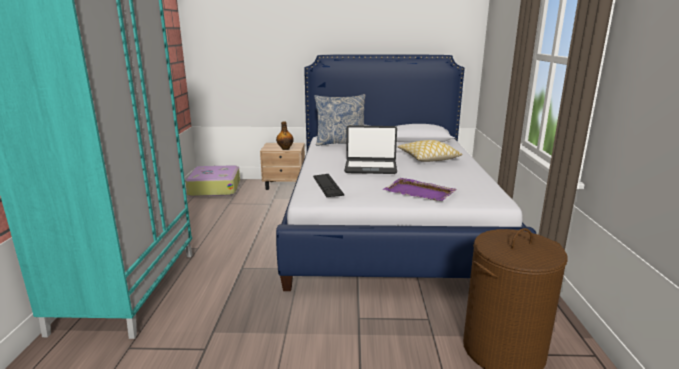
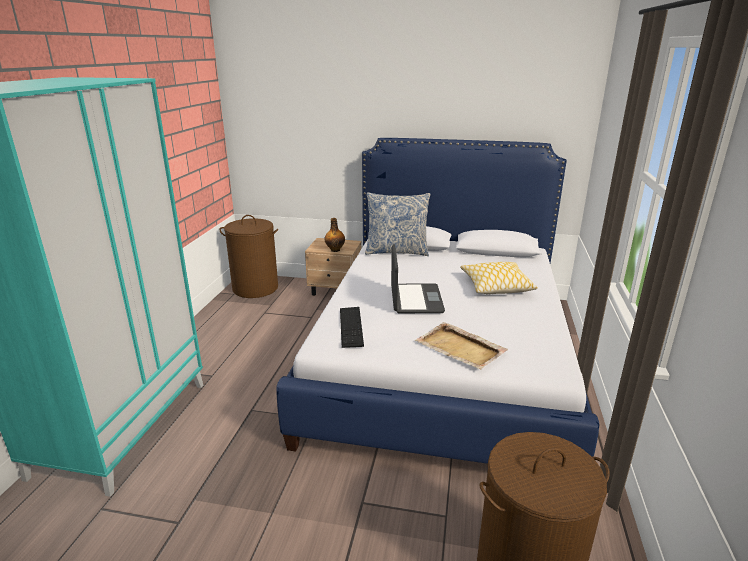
camera: 10 degrees right, 5 degrees up
(214, 188) = (255, 288): suitcase -> brown laundry basket
(370, 168) = (415, 299): laptop -> laptop turned 105 degrees counterclockwise
(420, 192) = (460, 348): purple tray -> beige tray

